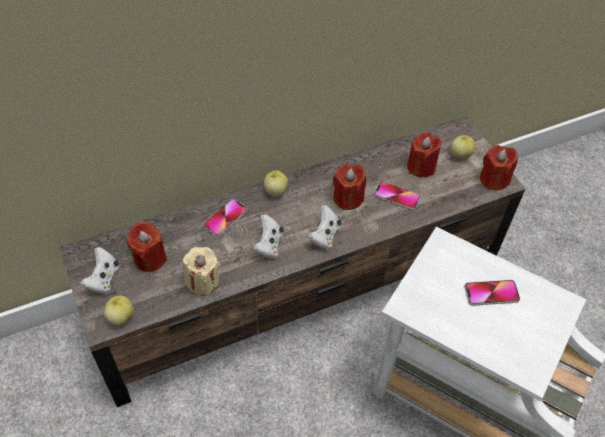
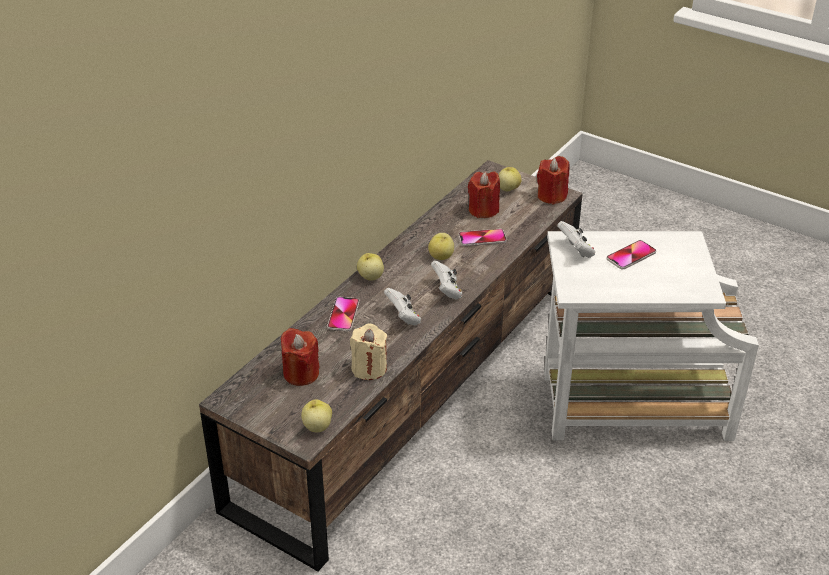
camera: 30 degrees left, 15 degrees down
(103, 279) = (271, 407): white game controller -> white game controller (576, 251)
(348, 198) = (441, 256): red candle -> apple

